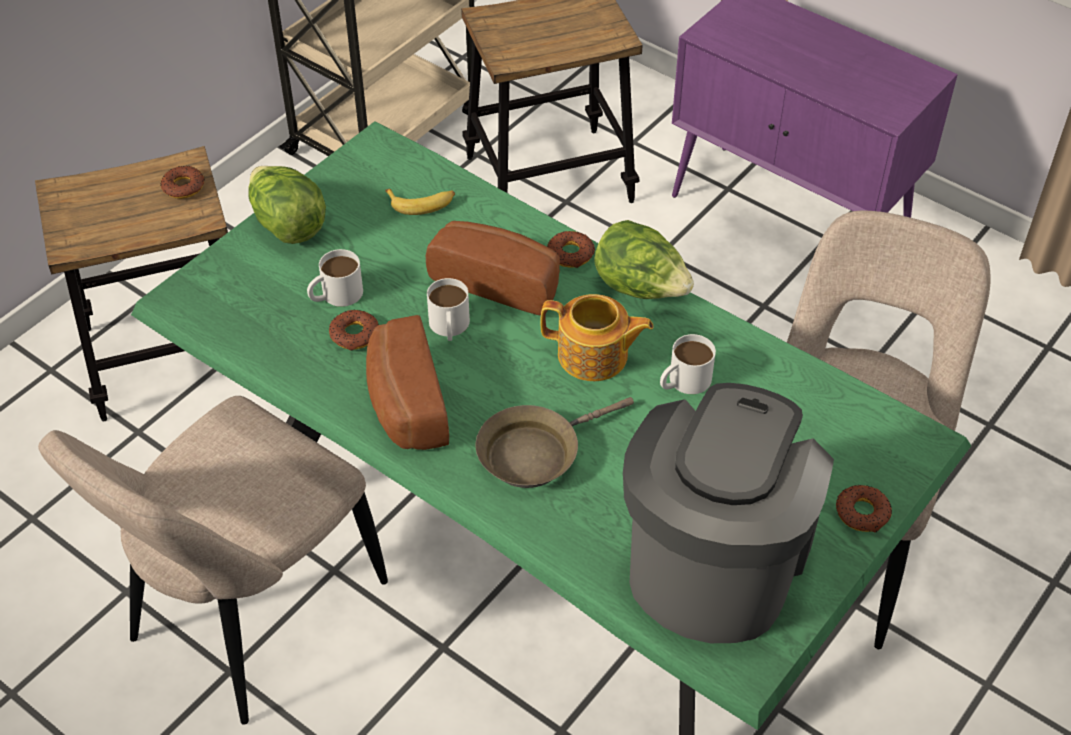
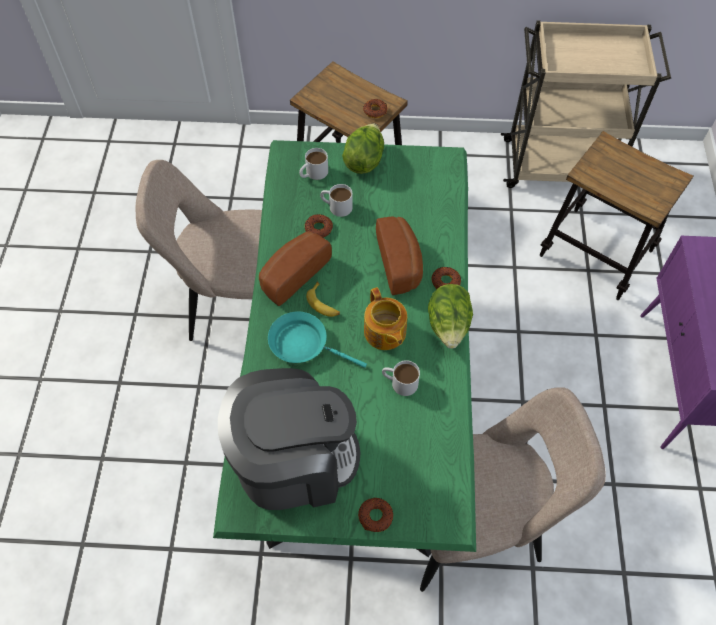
camera: 55 degrees right, 10 degrees up
(422, 203) = (424, 201): banana -> banana (324, 304)
(449, 327) = (353, 262): white mug -> white mug (313, 173)
(535, 452) = (303, 344): brown frying pan -> turquoise frying pan

